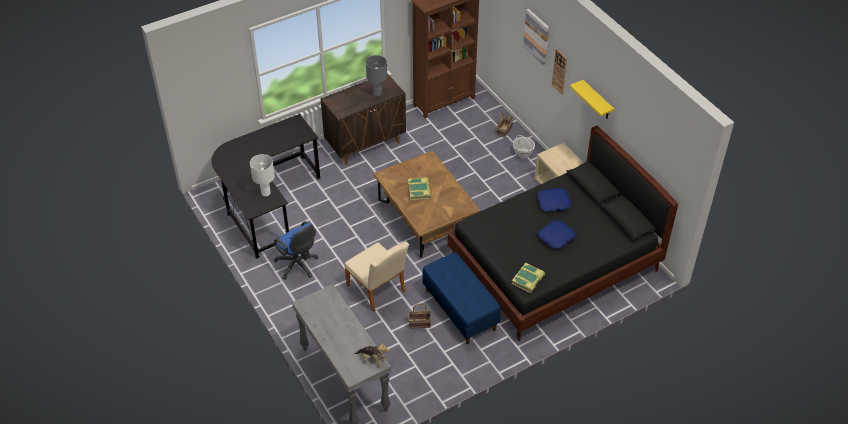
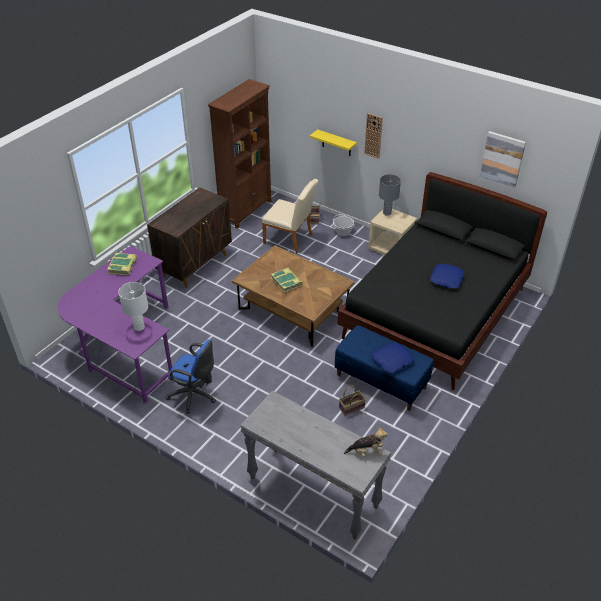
camera: 25 degrees left, 5 degrees down
(265, 202) = (124, 346): black desk -> purple desk
(377, 93) = (201, 205): grey table lamp -> grey table lamp (387, 213)
(378, 291) = (291, 391): beige chair -> beige chair (291, 239)
(528, 280) = (451, 323): book -> book (123, 266)
(537, 36) = (339, 110): picture -> picture (502, 159)
(553, 203) = (422, 252): blue pillow -> blue pillow (392, 360)
(597, 101) = (427, 147): yellow shelf -> yellow shelf (336, 143)

